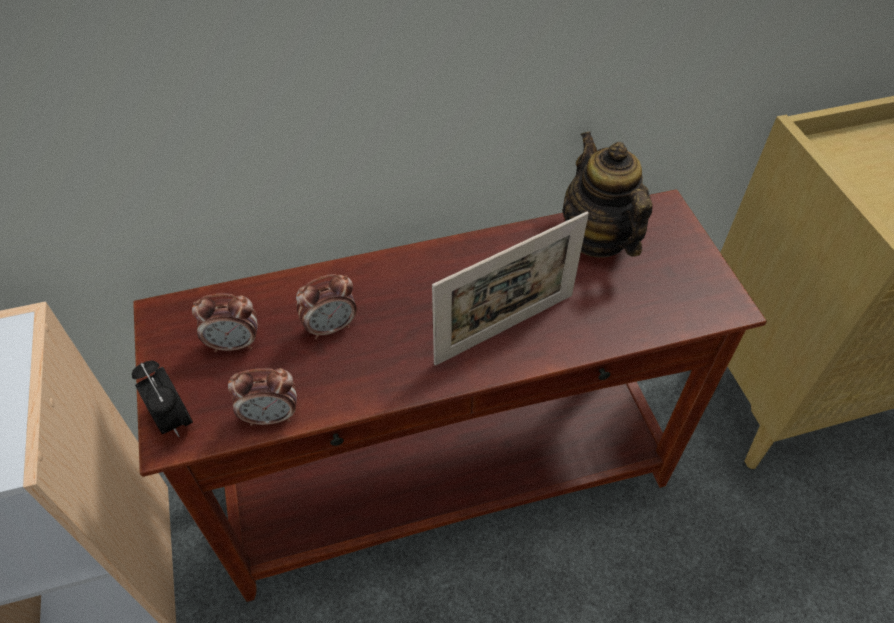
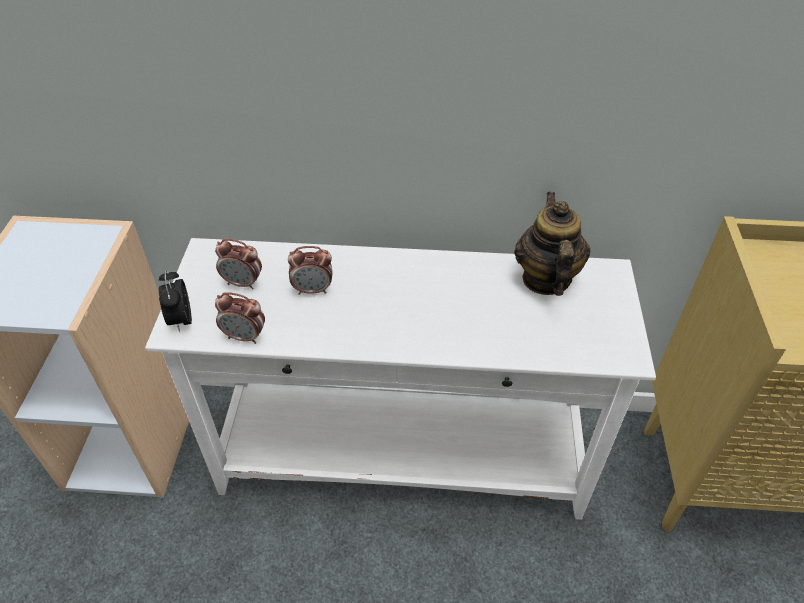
camera: 20 degrees right, 5 degrees down
(448, 476) = (403, 454): brown console table -> white console table
(505, 328) = (439, 324): picture frame -> none

